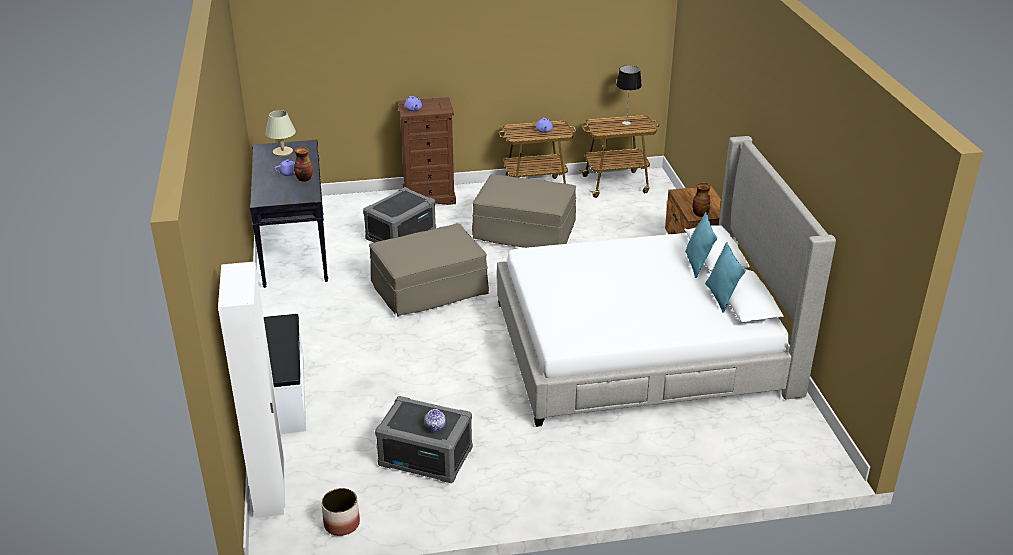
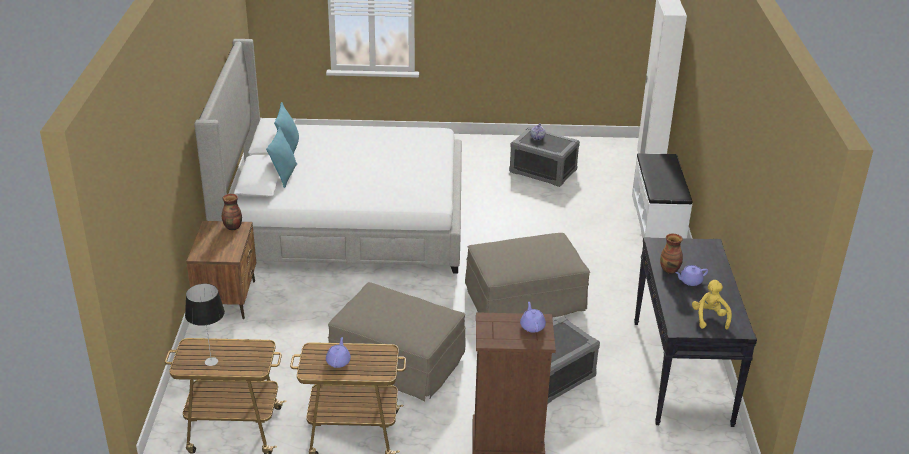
camera: 170 degrees left, 0 degrees up
(282, 152) = (709, 318): beige table lamp -> yellow plush toy
(341, 524) = (599, 146): planter -> none

